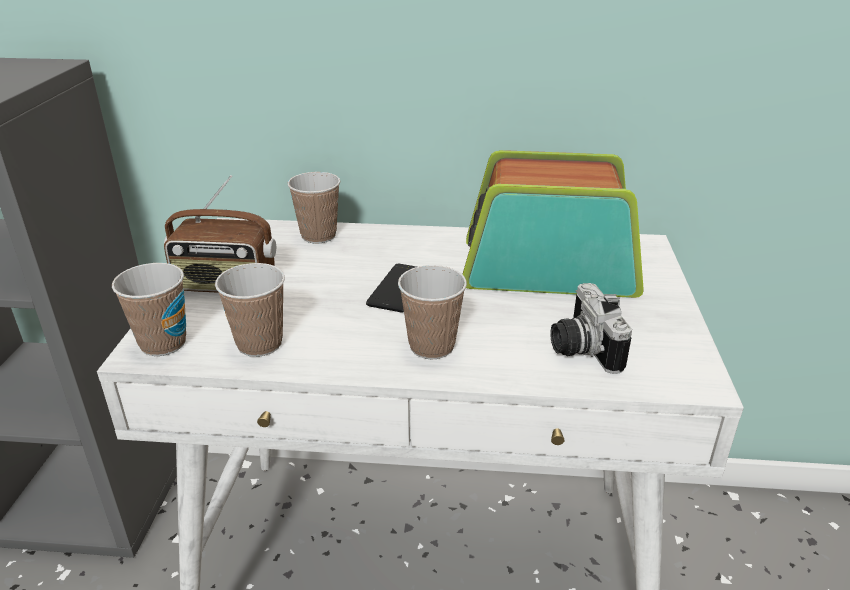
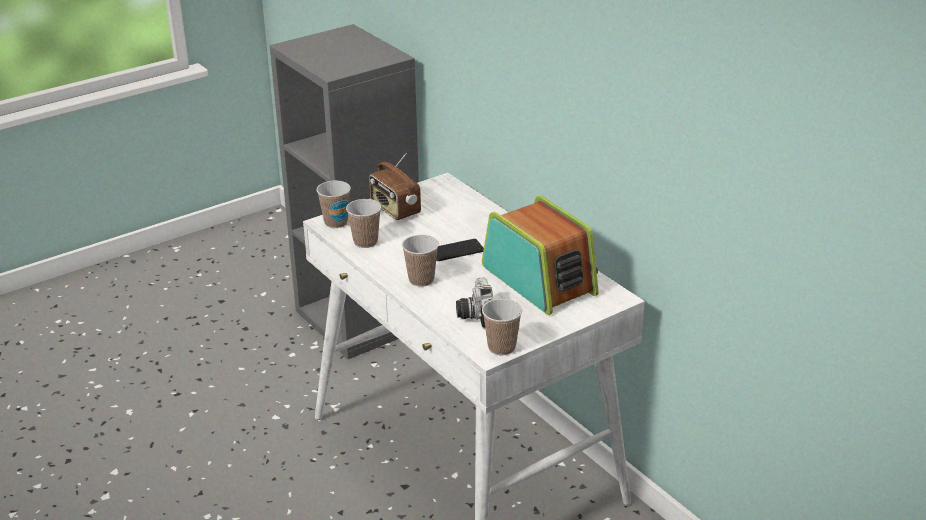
camera: 50 degrees right, 0 degrees up
(318, 236) = (472, 206): cup -> cup (501, 347)
(580, 348) = (474, 315): camera -> camera turned 45 degrees counterclockwise

